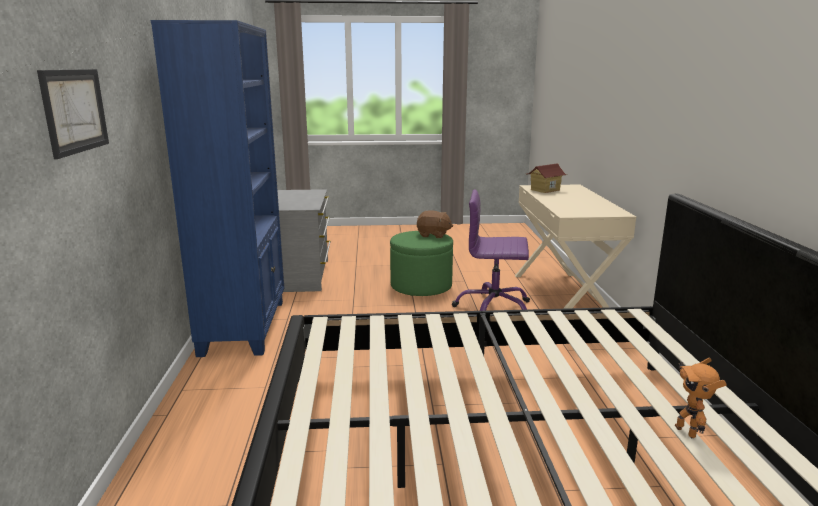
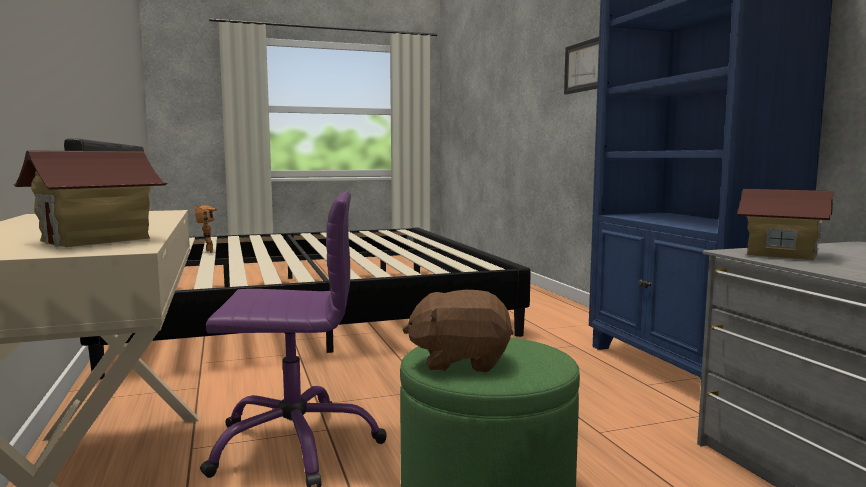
camera: 165 degrees right, 10 degrees down
(301, 204) = (781, 254): none -> toy house

